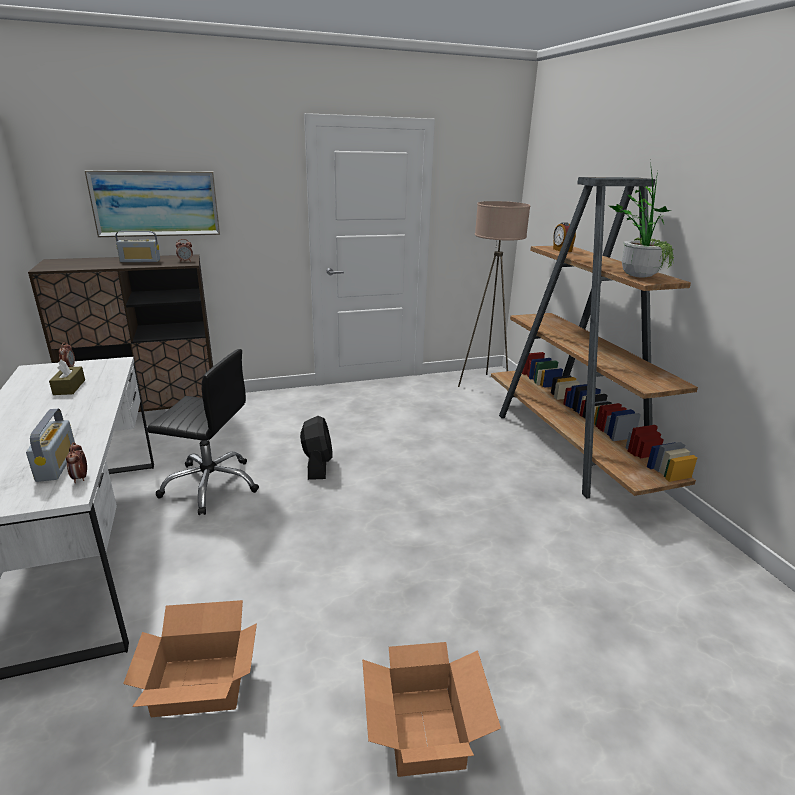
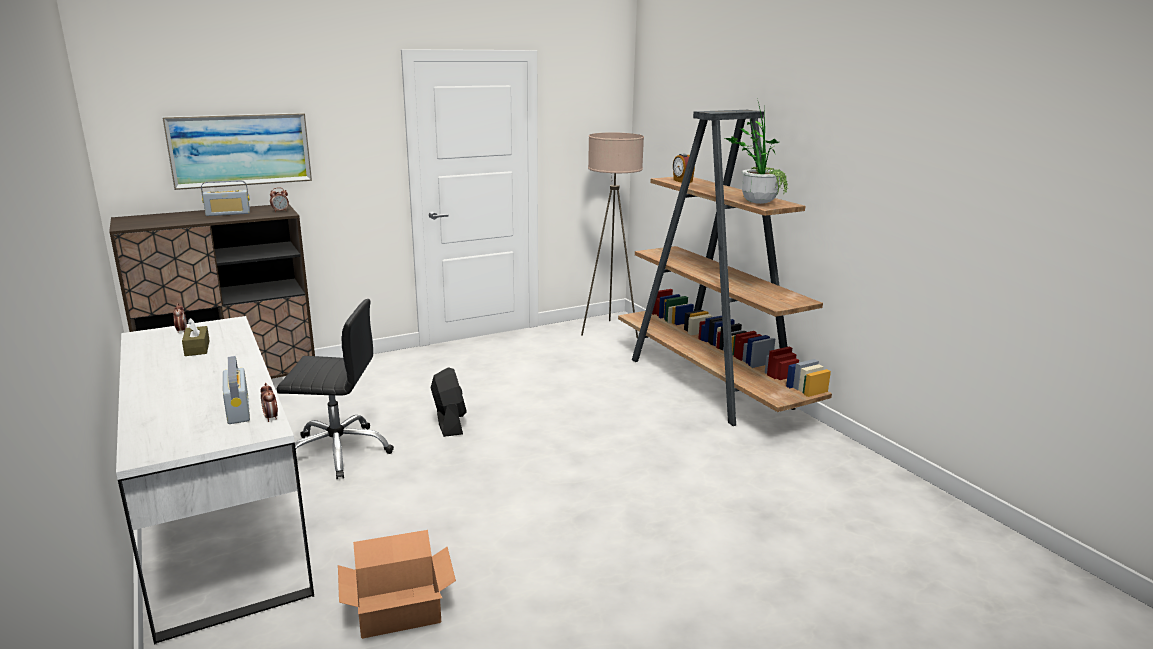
camera: 10 degrees left, 5 degrees down
(423, 730) = (618, 614): cardboard box -> none

